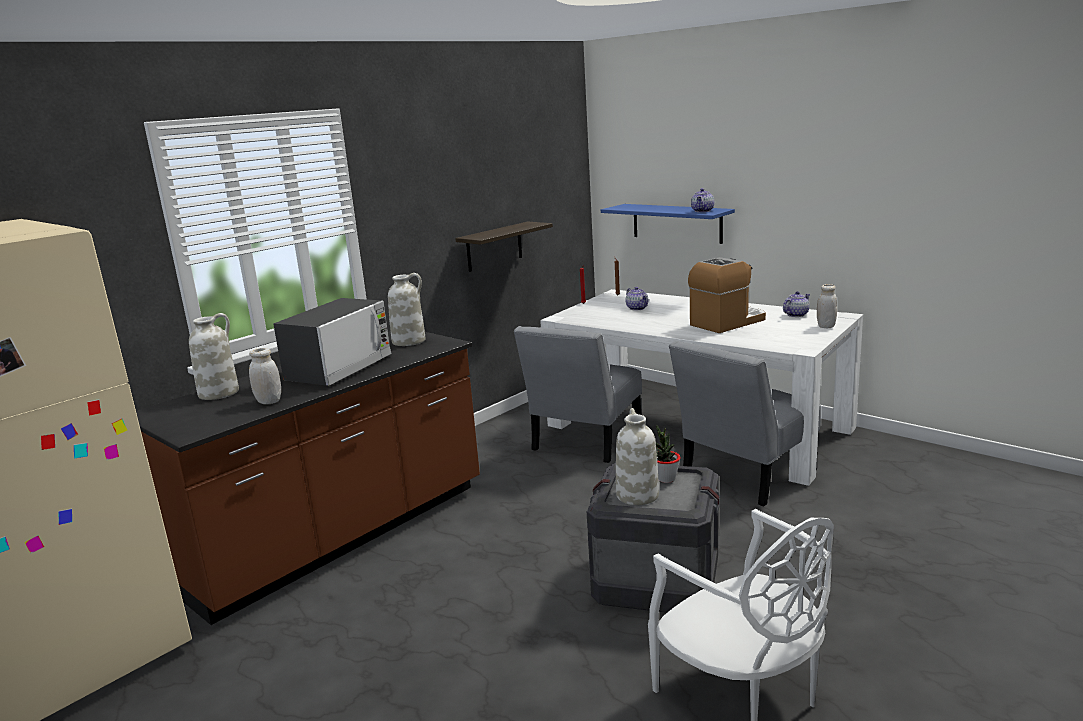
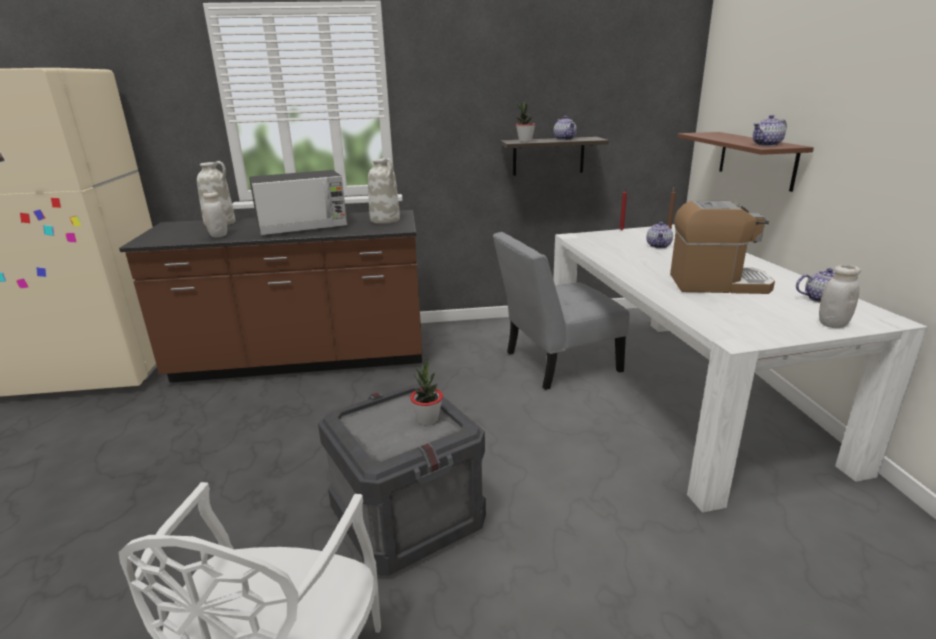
camera: 40 degrees right, 5 degrees up
(488, 235) = (525, 141): none -> potted plant
(513, 228) = (565, 139): none -> teapot
(636, 495) = (377, 421): white vase -> none
(676, 223) = (756, 159): blue shelf -> brown shelf
(744, 477) = (645, 464): grey chair -> none

